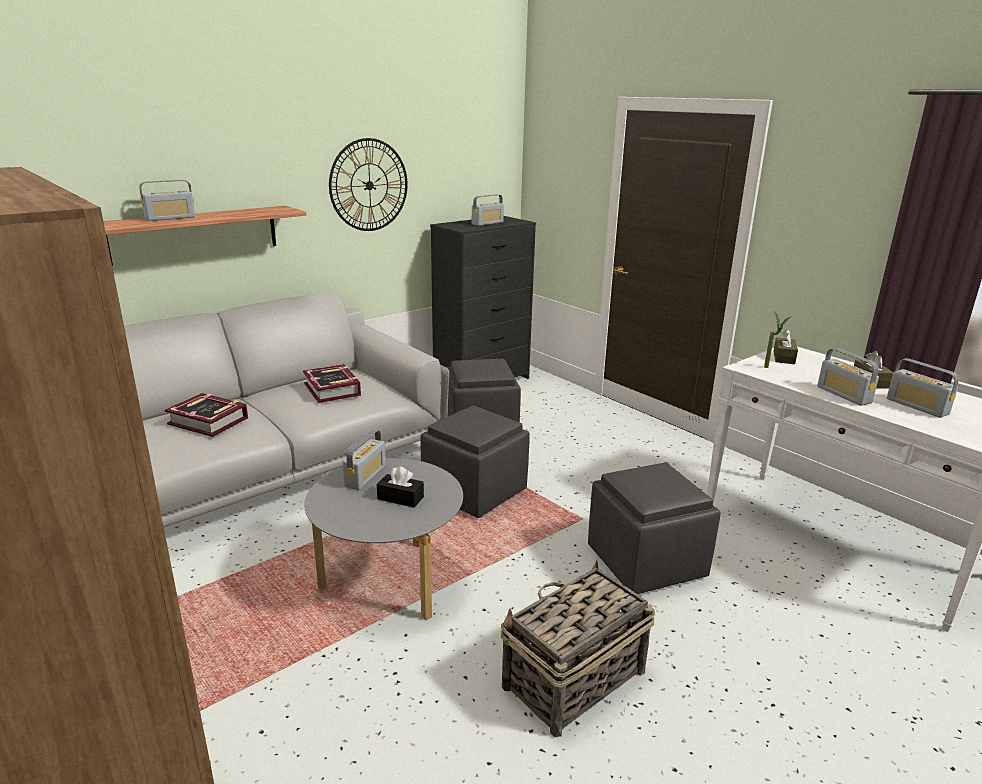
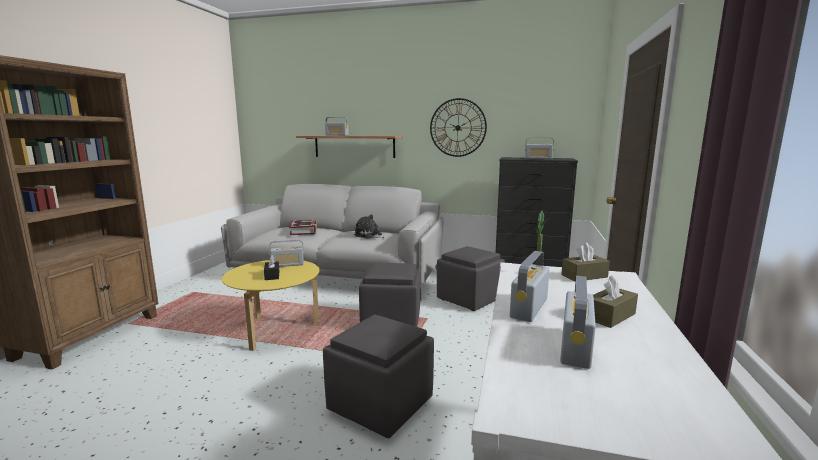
camera: 55 degrees right, 10 degrees down
(333, 389) = (369, 235): book -> plush toy
(389, 581) = (276, 330): grey coffee table -> yellow coffee table
(572, 680) = (218, 413): basket -> none

